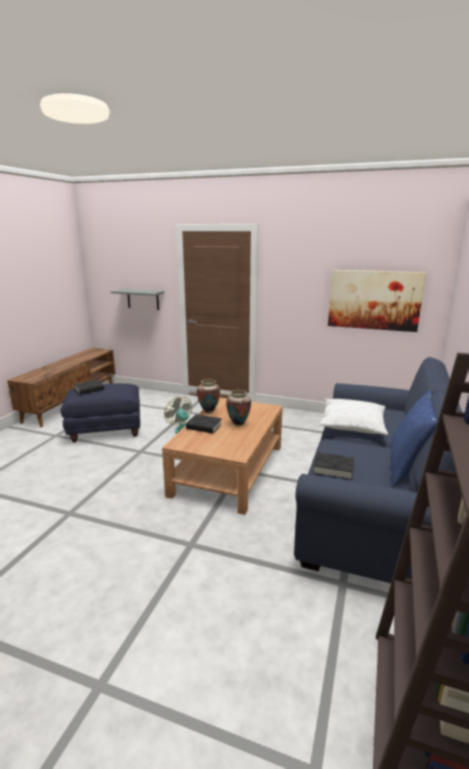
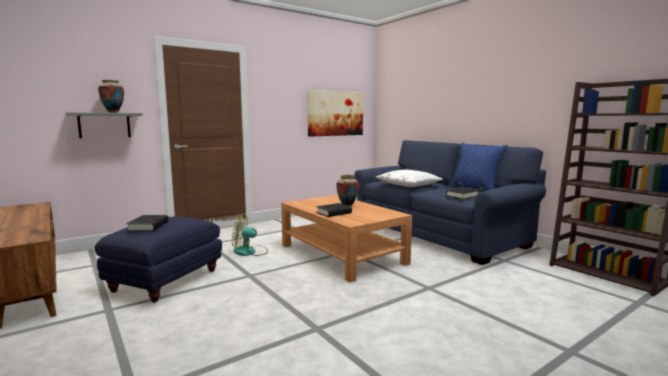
camera: 55 degrees left, 10 degrees down
(208, 411) = (307, 208): vase -> vase (113, 112)

